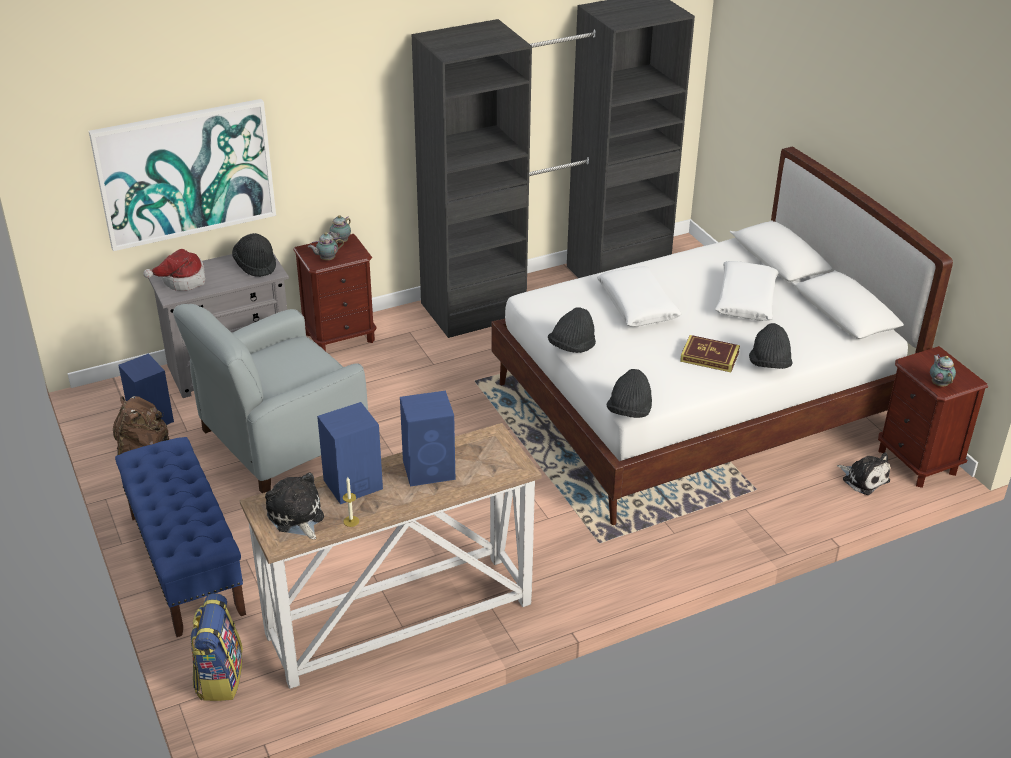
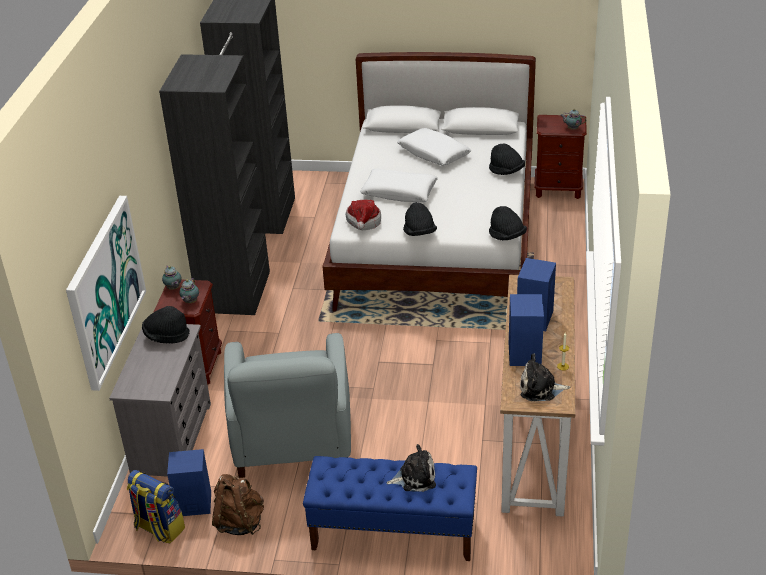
camera: 55 degrees left, 0 degrees up
(182, 280) = (144, 381): hat -> hat (363, 223)
(219, 677) = (527, 549): backpack -> backpack (159, 528)
(709, 357) = (479, 188): book -> none
(863, 479) = (556, 213): plush toy -> plush toy (415, 477)

